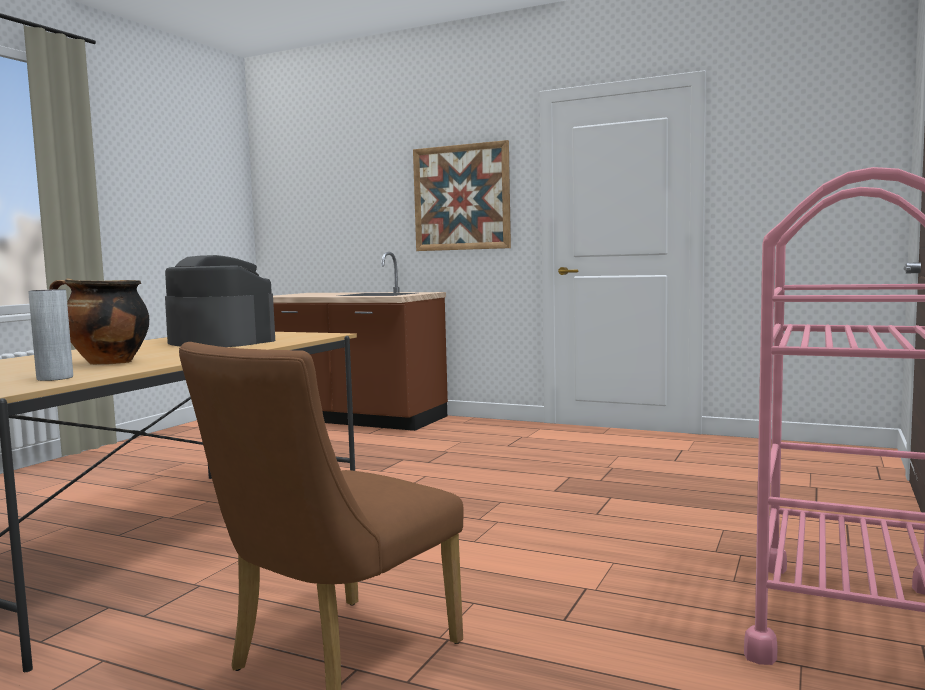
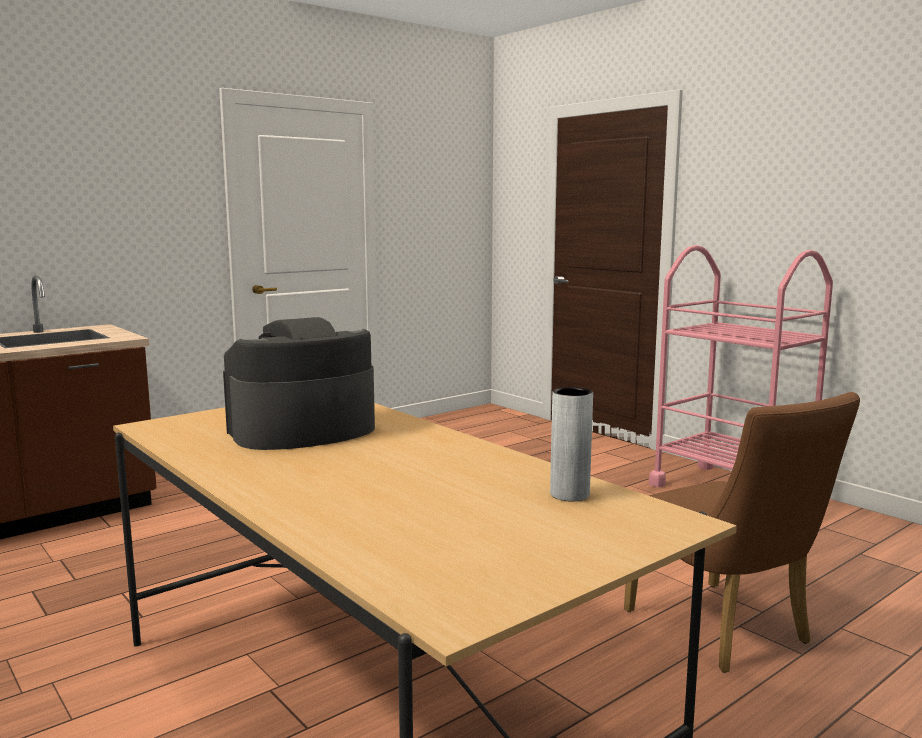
camera: 65 degrees left, 5 degrees up
(107, 363) = (451, 476): cooking pot -> none
(461, 197) = (125, 203): picture -> none

